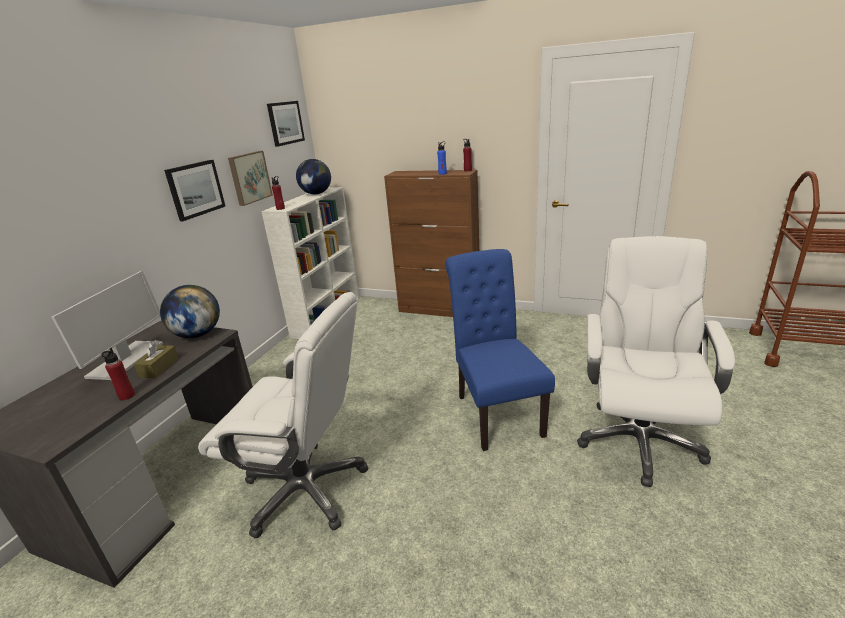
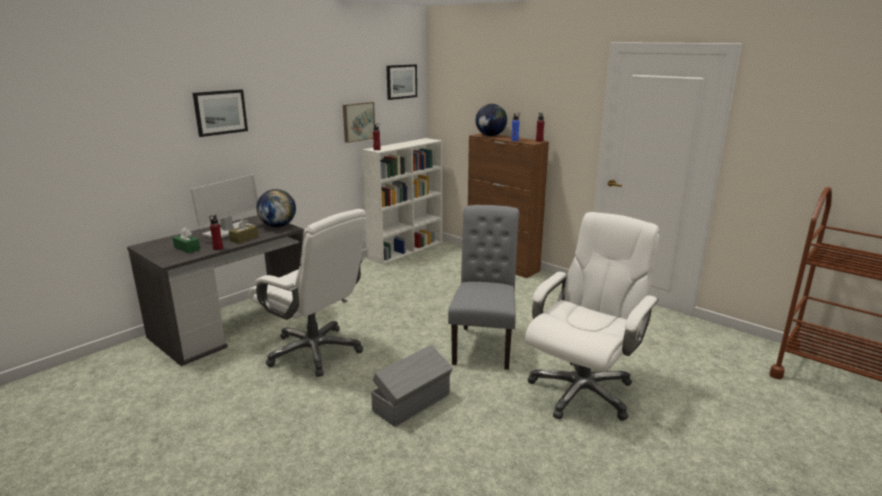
camera: 20 degrees right, 5 degrees down
(72, 410) = (187, 248): none -> green tissue box
(195, 189) = (310, 125): picture -> picture (220, 112)
(316, 194) = (415, 142): globe -> globe (490, 135)
(481, 525) = (413, 402): none -> grey storage box
(496, 411) = (484, 344): blue chair -> grey chair

